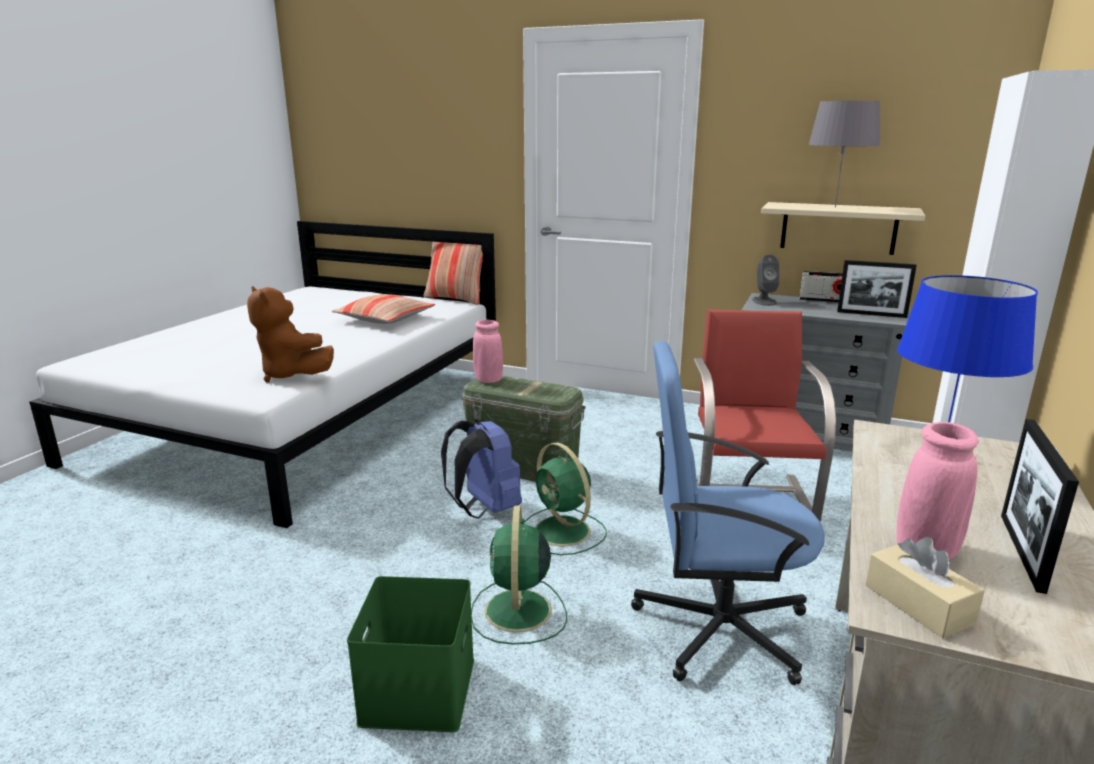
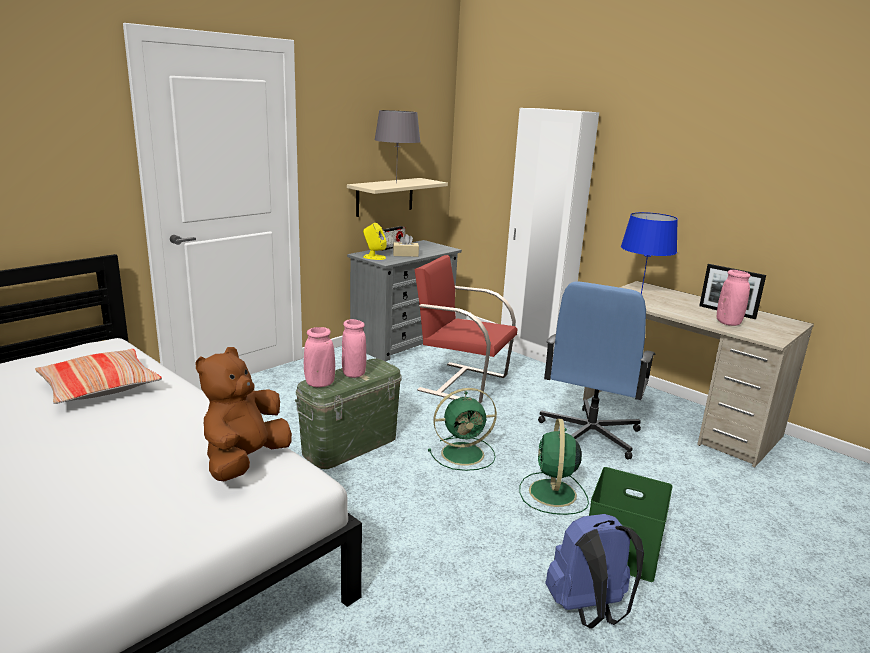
camera: 70 degrees left, 0 degrees up
(292, 375) = (245, 461): brown plush toy -> brown plush toy turned 135 degrees clockwise
(456, 299) = (78, 343): pillow -> none
(485, 509) = (408, 478): blue backpack -> blue backpack (589, 611)
(518, 612) = (552, 494): green fan -> green fan turned 75 degrees clockwise
(526, 387) = (353, 374): none -> pink vase
(764, 301) = (374, 257): grey speaker -> yellow speaker
(871, 314) = (432, 249): picture frame -> none
(918, 604) = (767, 335): beige tissue box -> beige tissue box (405, 254)

